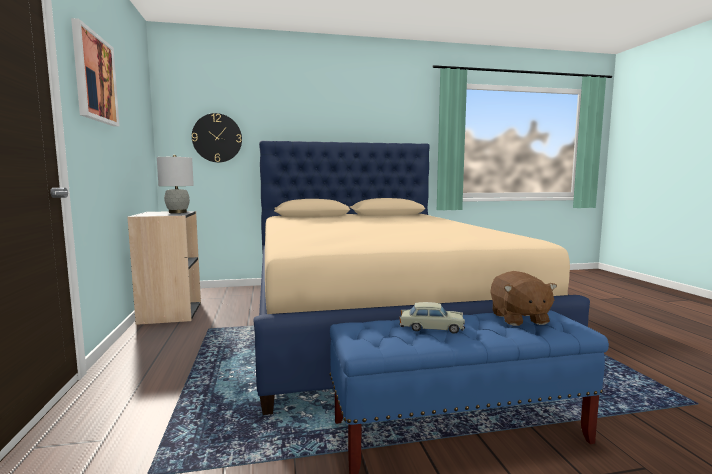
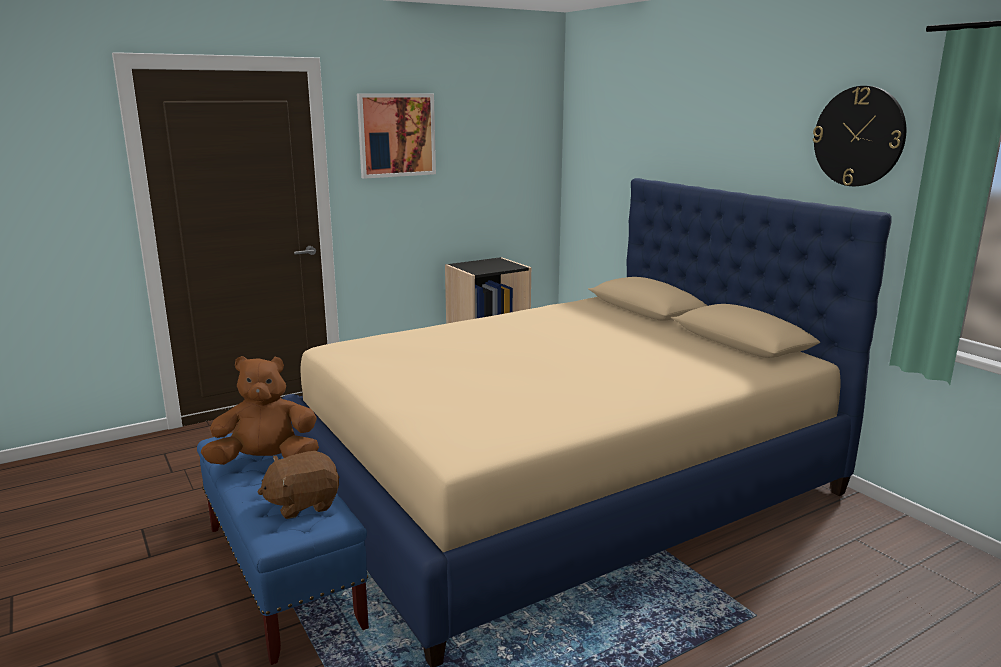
camera: 70 degrees right, 10 degrees up
(177, 212) = (501, 266): white table lamp -> none
(217, 138) = (609, 167): wall clock -> wall clock (859, 136)
(431, 327) = (266, 462): beige toy car -> brown plush toy

